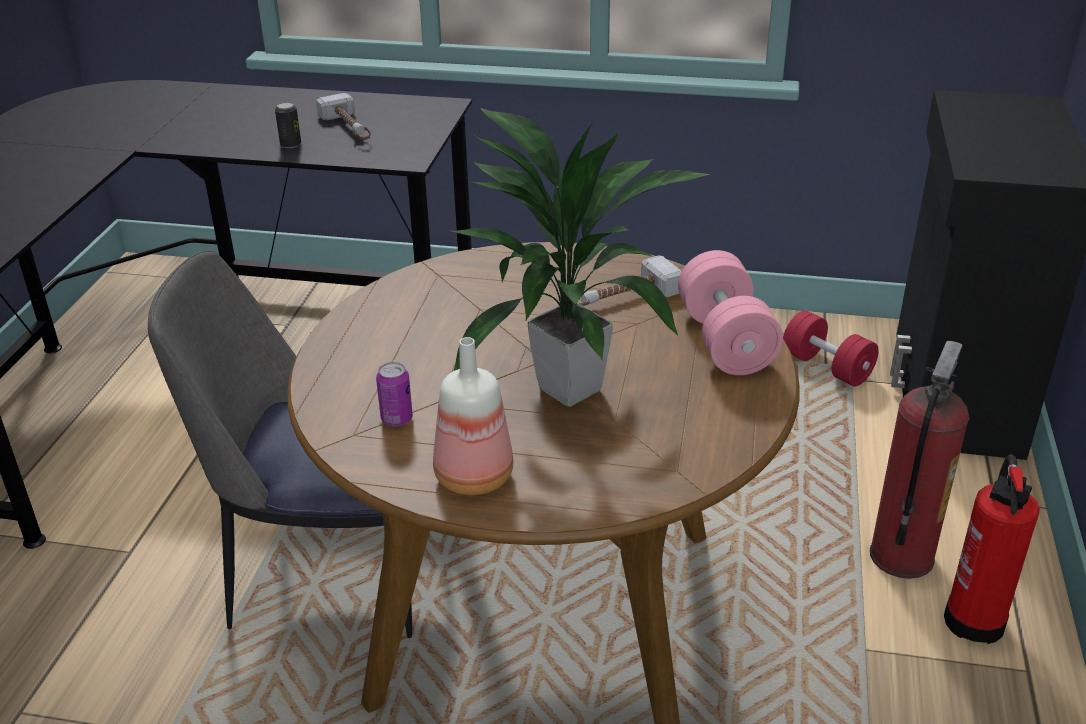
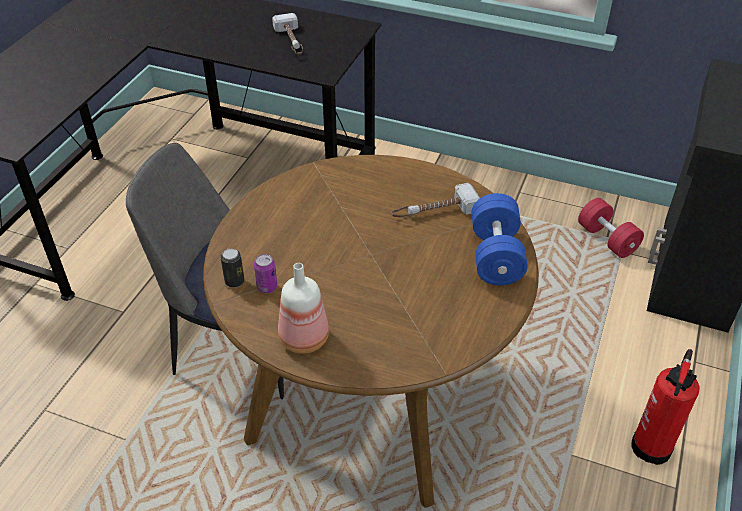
camera: 10 degrees right, 10 degrees up
(290, 144) = (249, 51): can -> can (234, 281)
(568, 387) = (381, 278): potted plant -> none
(725, 341) = (495, 255): pink dumbbell -> blue dumbbell
(901, 555) = (616, 391): fire extinguisher -> none

